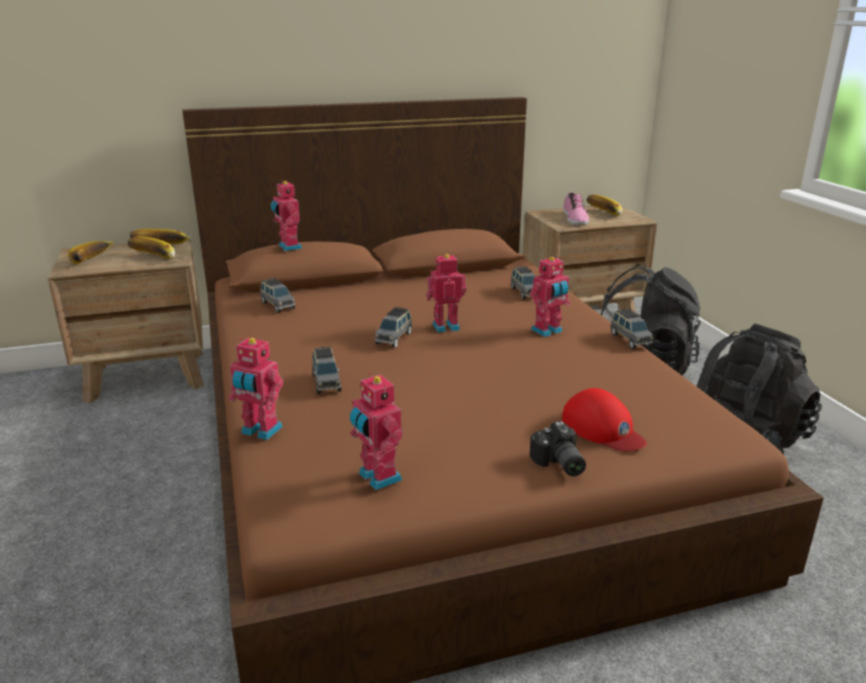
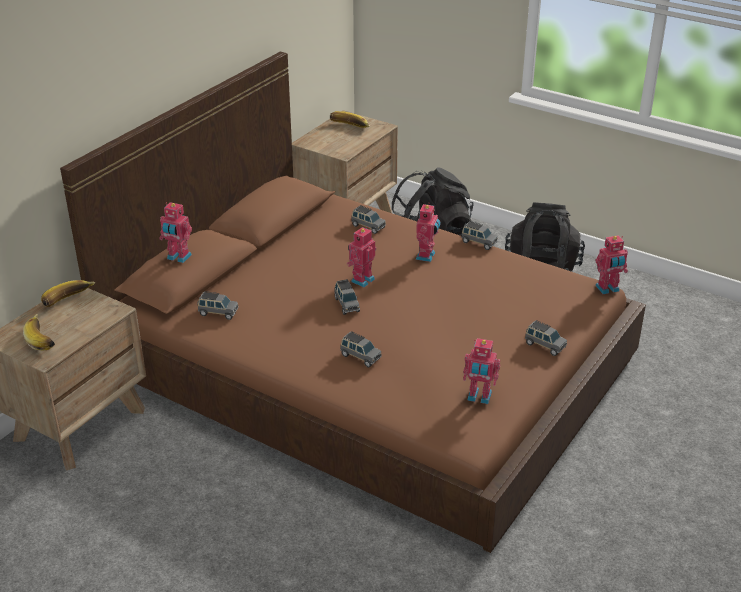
camera: 40 degrees left, 10 degrees up
(151, 258) = (89, 316): banana -> none
(260, 431) = (377, 406): toy robot -> toy robot (608, 289)
(558, 464) = (544, 346): camera -> grey toy car
(574, 218) = (337, 141): shoe -> none
(602, 429) = (539, 314): red cap -> none

